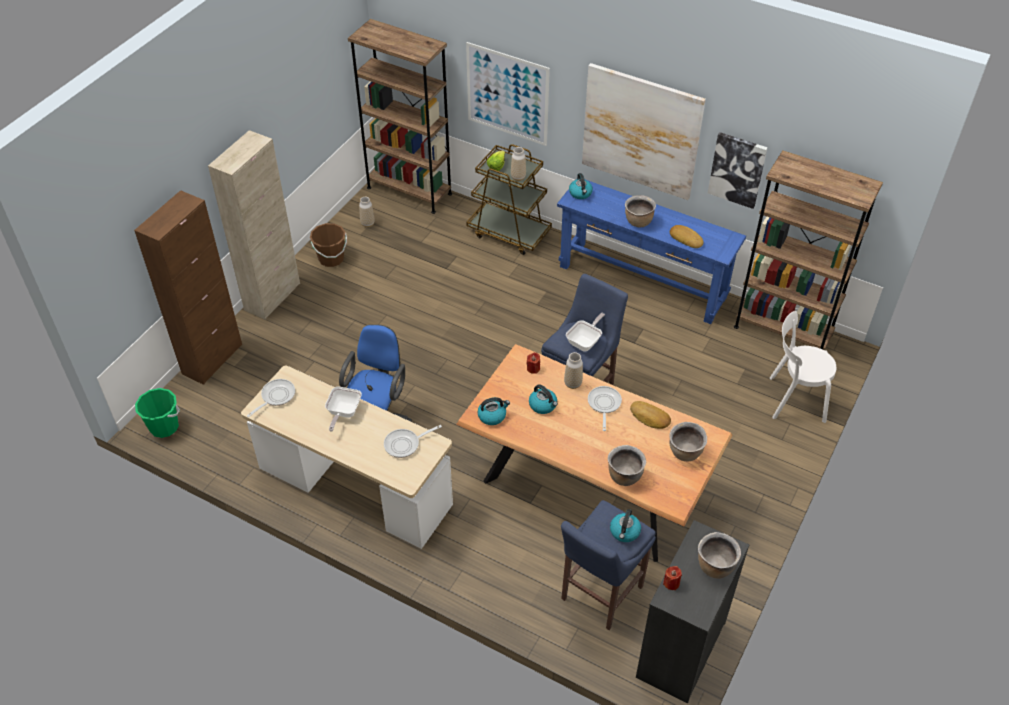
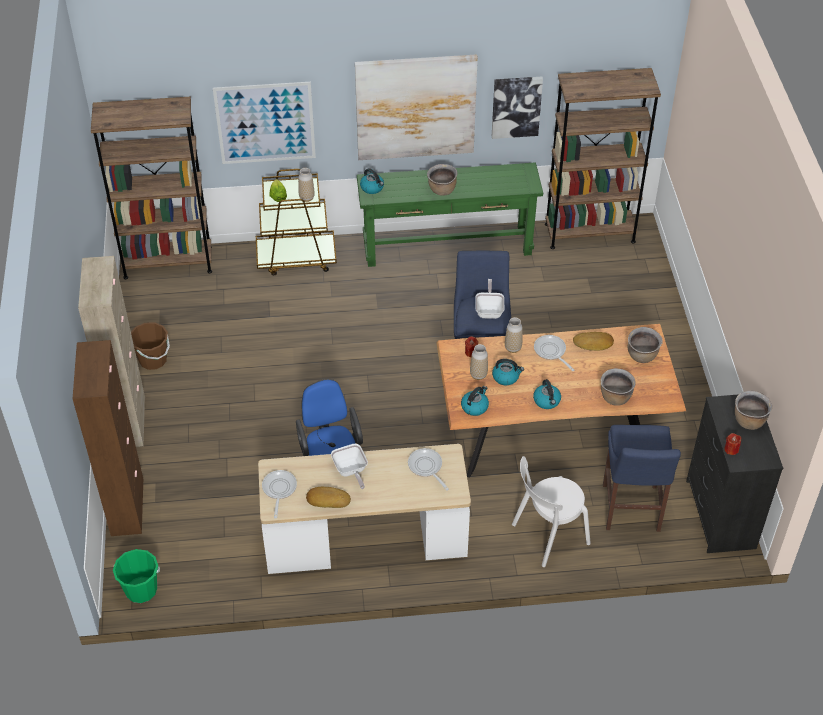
camera: 35 degrees left, 0 degrees up
(367, 224) = (157, 311): vase -> vase (478, 375)
(405, 444) = (426, 467): frying pan -> frying pan turned 120 degrees clockwise
(624, 532) = (650, 439): kettle -> kettle (547, 401)
(642, 282) = (447, 246): blue console table -> green console table
(686, 238) = (492, 186): bread -> bread (328, 499)
(793, 399) = (642, 283): white chair -> white chair (547, 535)

